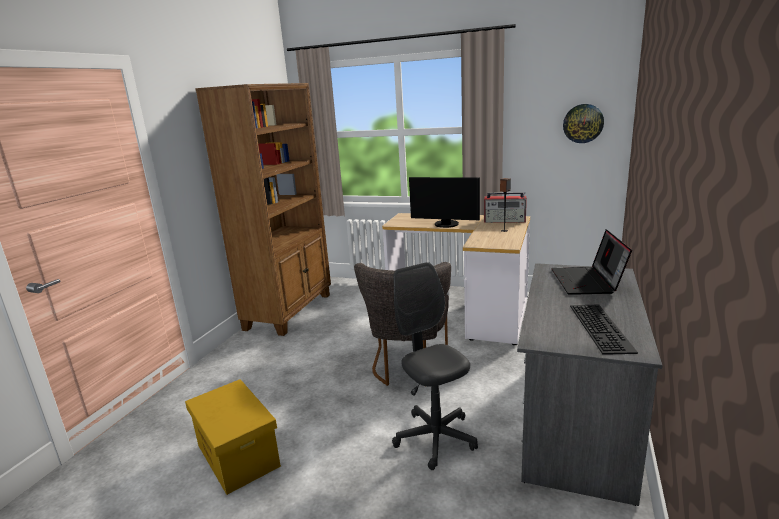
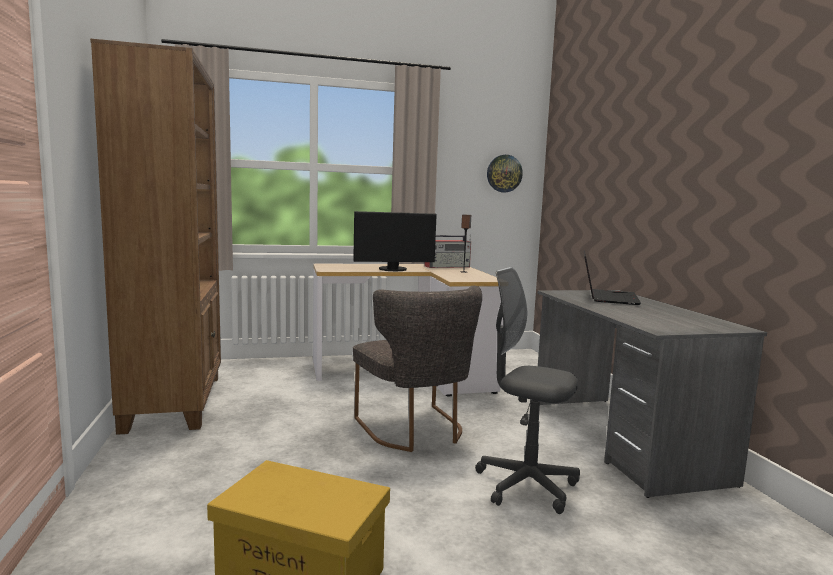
camera: 35 degrees left, 10 degrees down
(587, 282) = (607, 297): laptop -> laptop turned 135 degrees counterclockwise
(603, 328) = (684, 319): keyboard -> none

